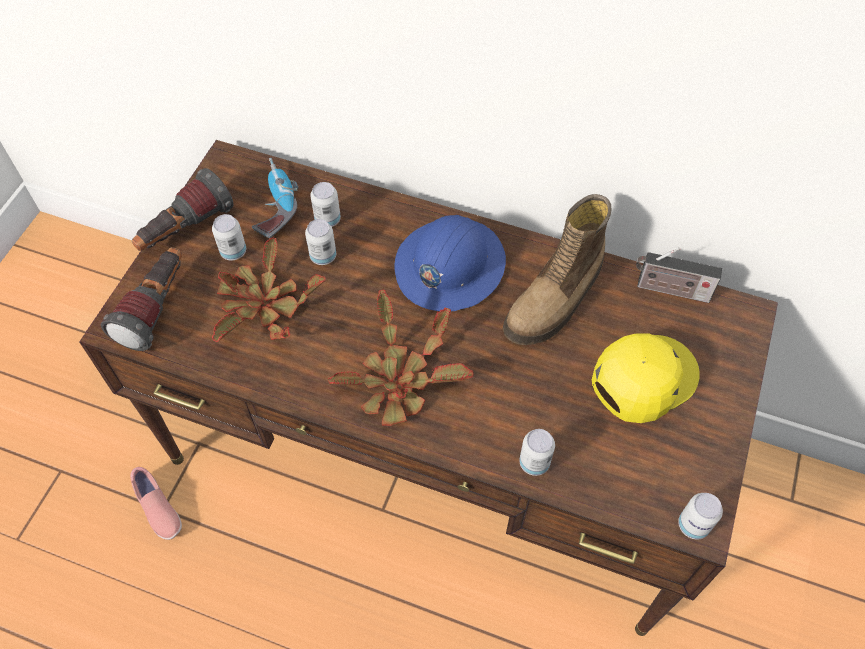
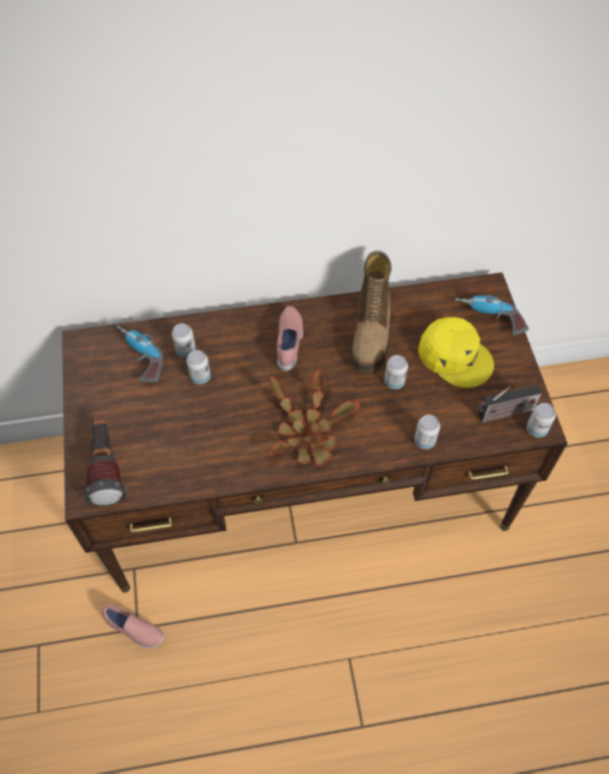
camera: 30 degrees left, 0 degrees up
(185, 230) = (87, 405): flashlight -> none
(233, 252) = (134, 404): can -> can (394, 382)
(263, 306) = (182, 430): potted plant -> none
(449, 266) = (290, 343): blue hard hat -> pink shoe
(644, 378) = (455, 356): yellow cap -> yellow cap turned 105 degrees clockwise
(669, 290) = (436, 294): radio -> radio (503, 413)
(721, 353) = (489, 319): none -> power drill

